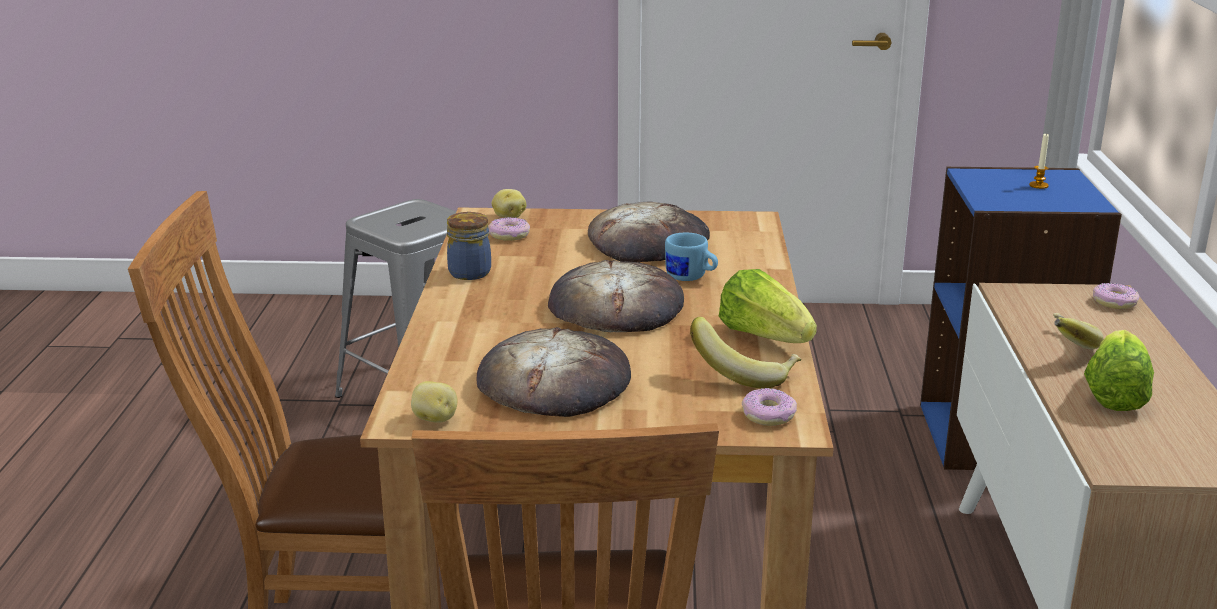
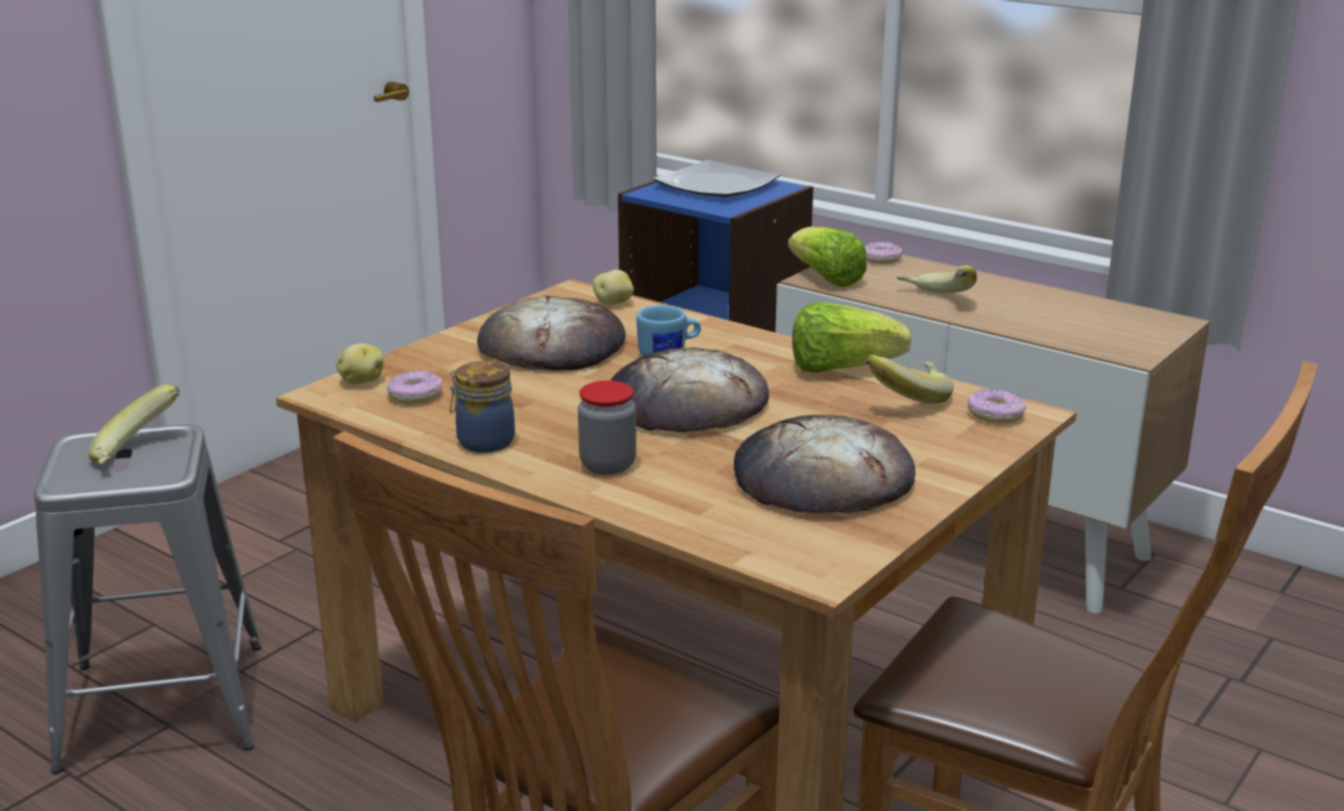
camera: 55 degrees left, 0 degrees up
(421, 221) = (138, 454): none -> banana
(435, 419) = (837, 556): potato -> potato (614, 303)
(482, 314) = (607, 465): none -> jar
(1038, 185) = (715, 185): candle -> plate
(1114, 394) = (1027, 314): lettuce -> lettuce (825, 279)

